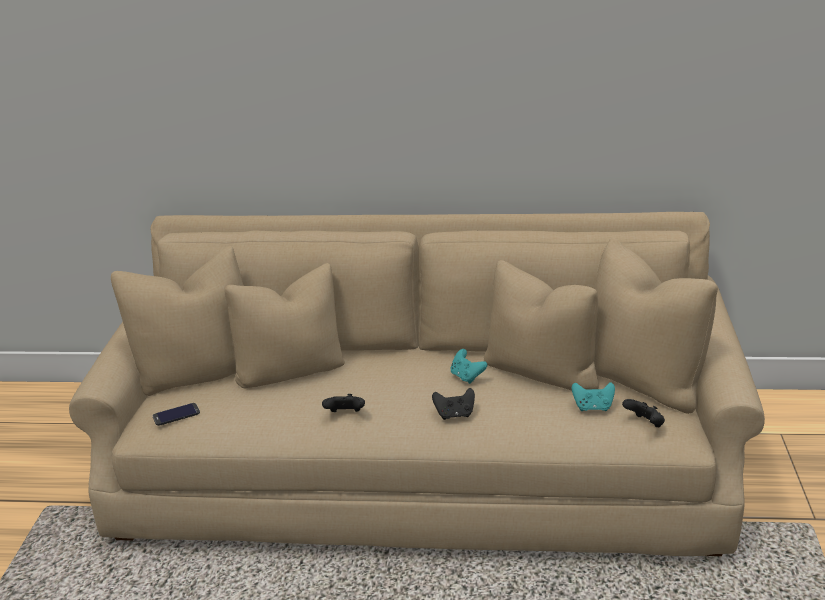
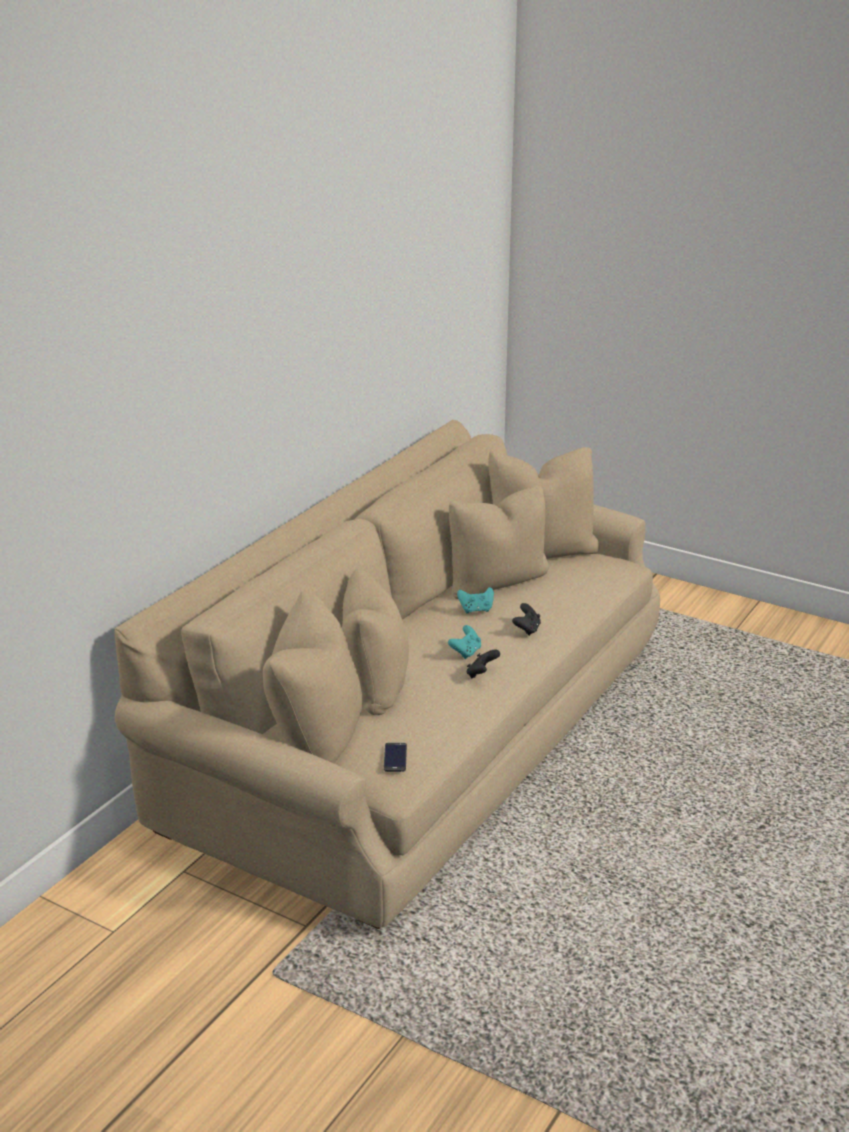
camera: 65 degrees left, 0 degrees up
(593, 407) = (568, 577): turquoise game controller -> turquoise game controller (466, 652)
(644, 424) = (604, 568): black game controller -> none

